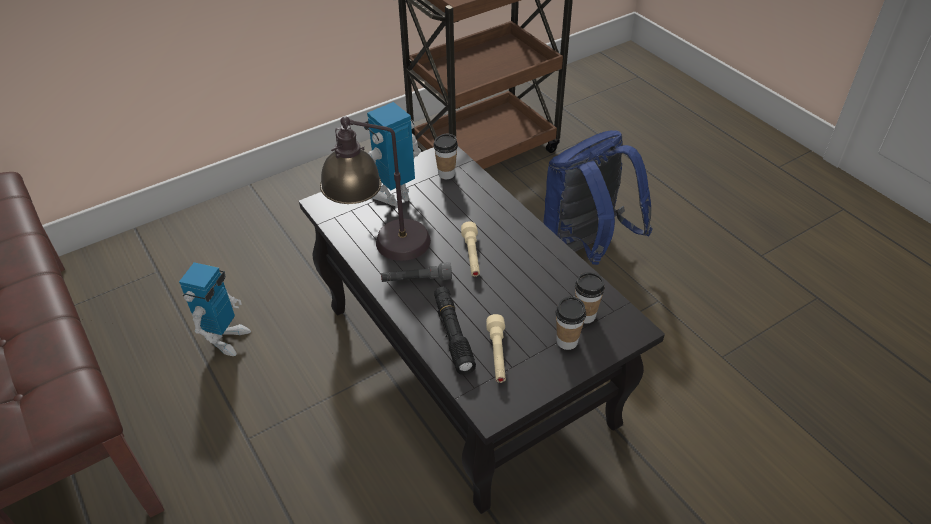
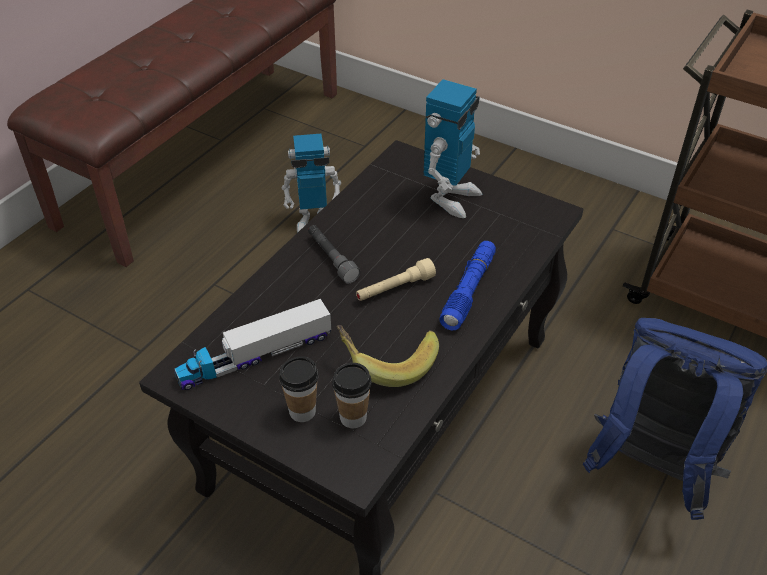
camera: 65 degrees right, 0 degrees up
(381, 245) = (367, 216): table lamp -> none
(393, 195) = (450, 198): toy robot -> toy robot turned 90 degrees clockwise
(446, 174) = (517, 224): cup -> none
(453, 334) = (267, 312): black flashlight -> none
(497, 220) = (469, 291): none -> blue flashlight
(497, 355) = (255, 356): beige flashlight -> toy truck
(541, 282) = (387, 361): none -> banana

